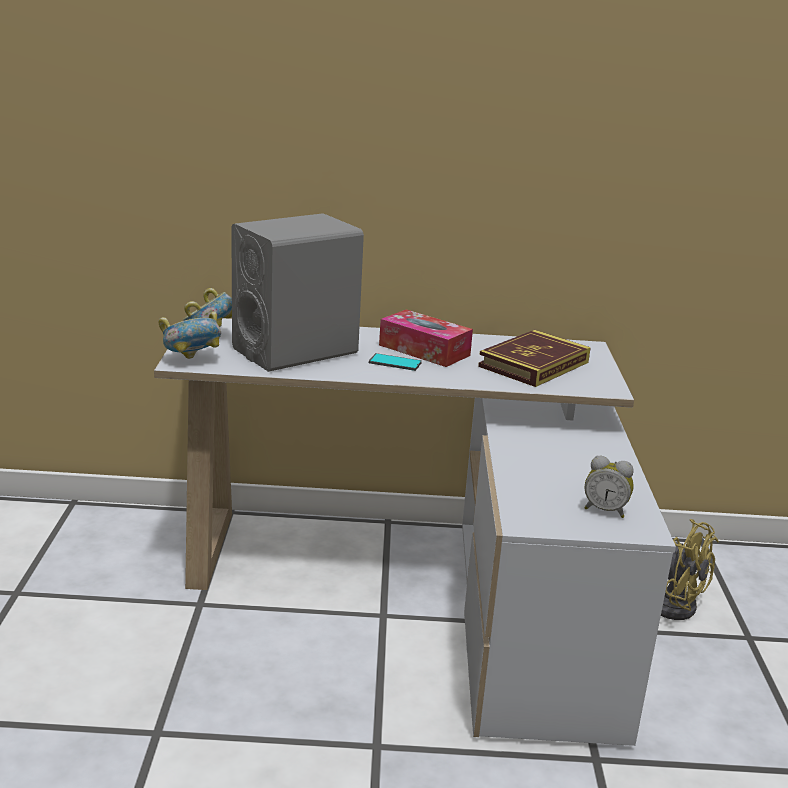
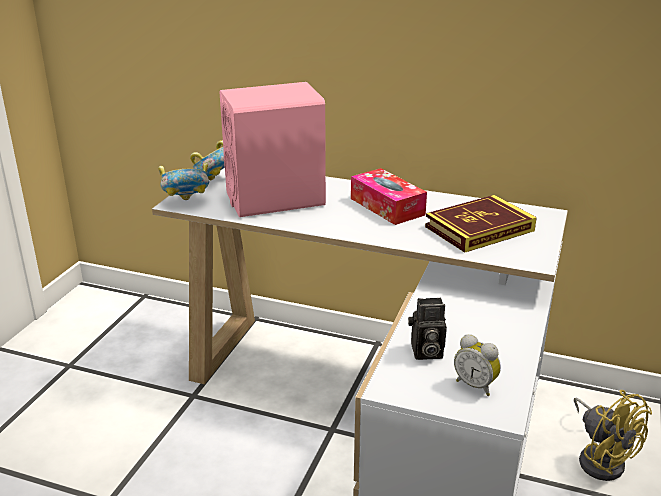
camera: 20 degrees right, 5 degrees up
(295, 351) = (275, 199): grey speaker -> pink speaker
(395, 363) = (352, 217): phone -> none
(537, 488) = (425, 352): none -> camera

